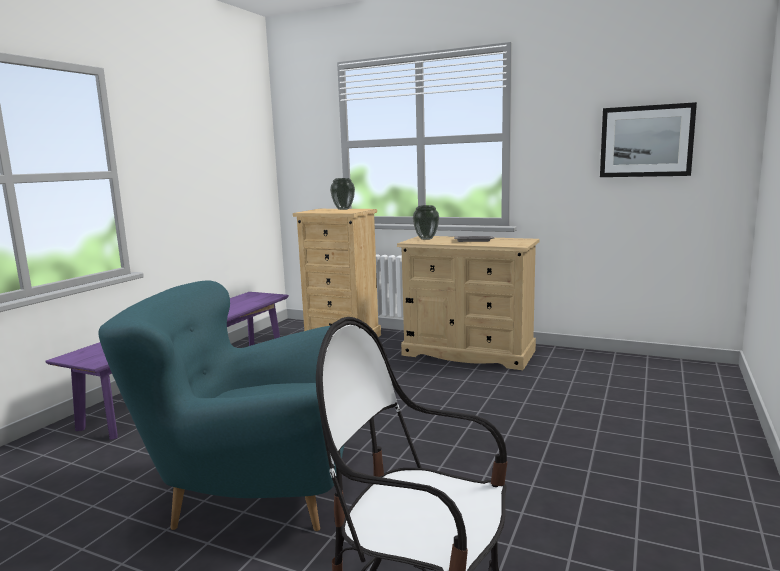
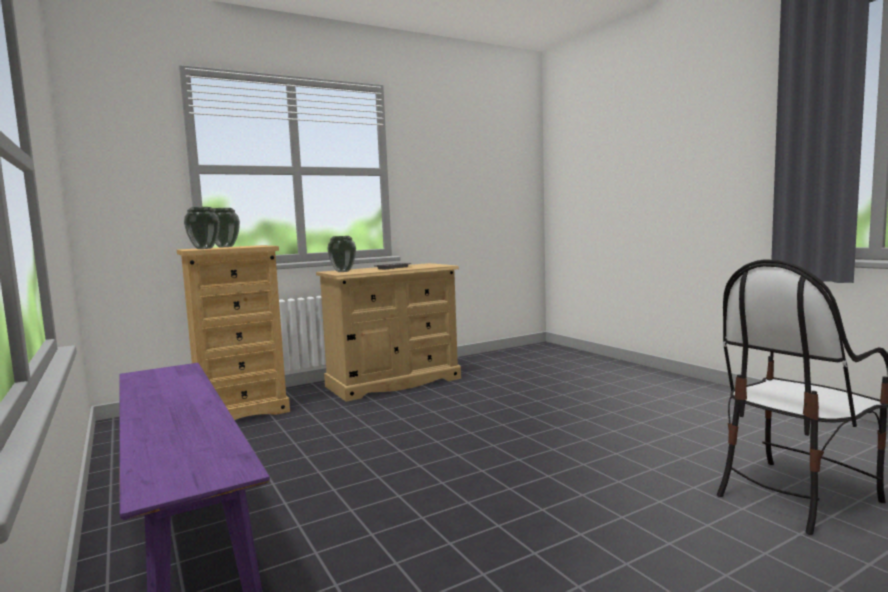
camera: 55 degrees left, 5 degrees down
(254, 494) = (550, 522): turquoise armchair -> none
(317, 211) = (204, 248): none -> vase
(646, 141) = (484, 182): picture -> none

